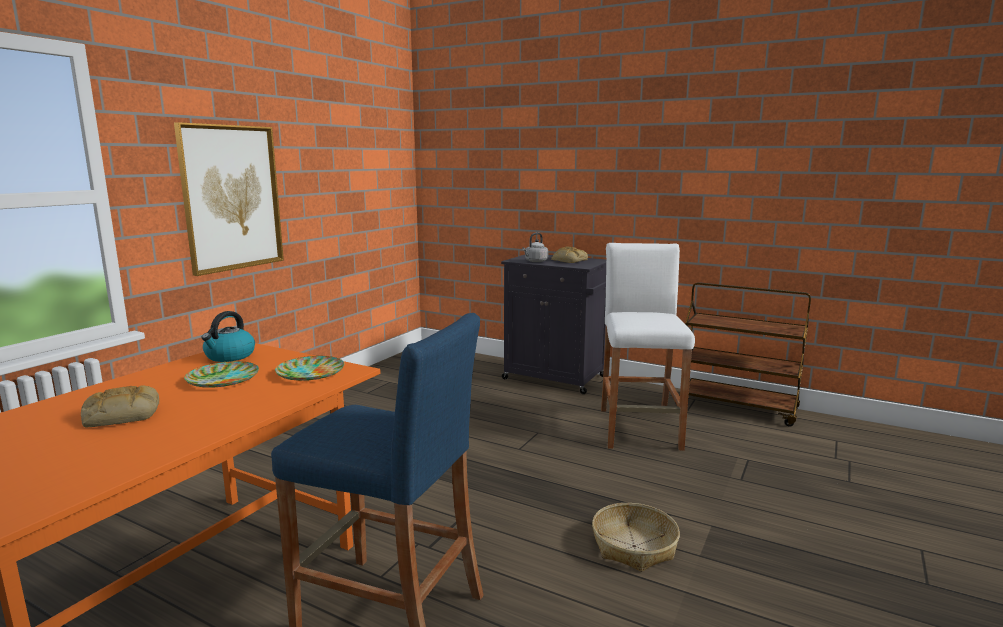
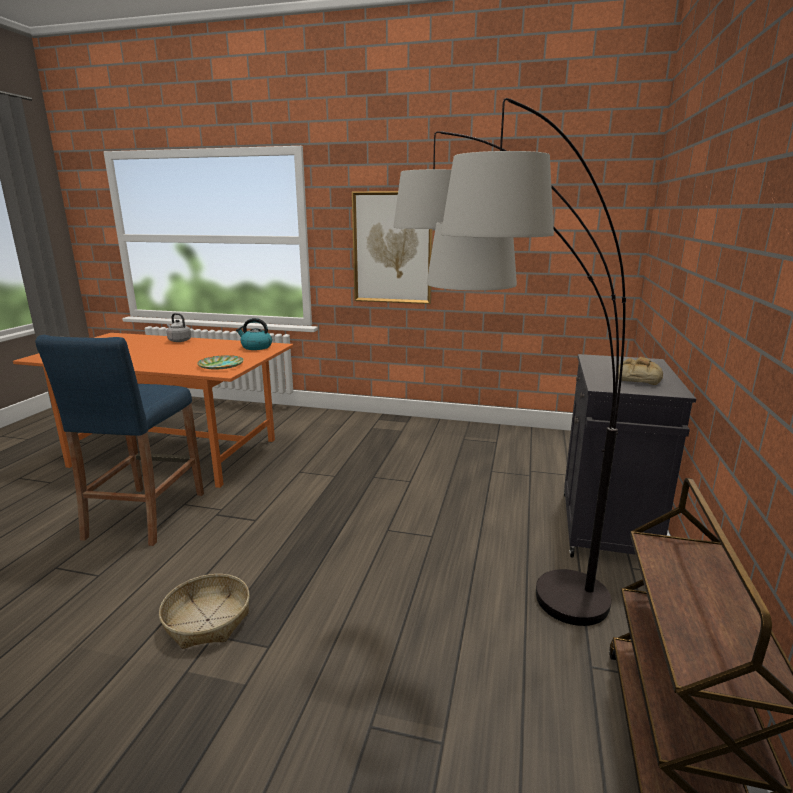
camera: 75 degrees right, 5 degrees up
(121, 415) = (158, 350): bread -> none
(222, 379) = (211, 353): plate -> none
(535, 261) = (599, 365): grey kettle -> grey kettle (179, 340)
(639, 429) = (489, 614): white stool -> floor lamp

